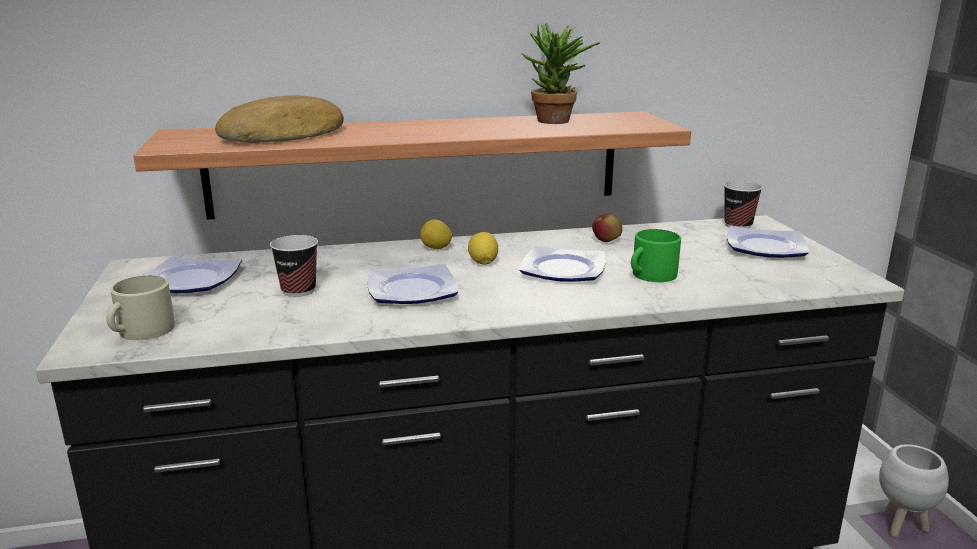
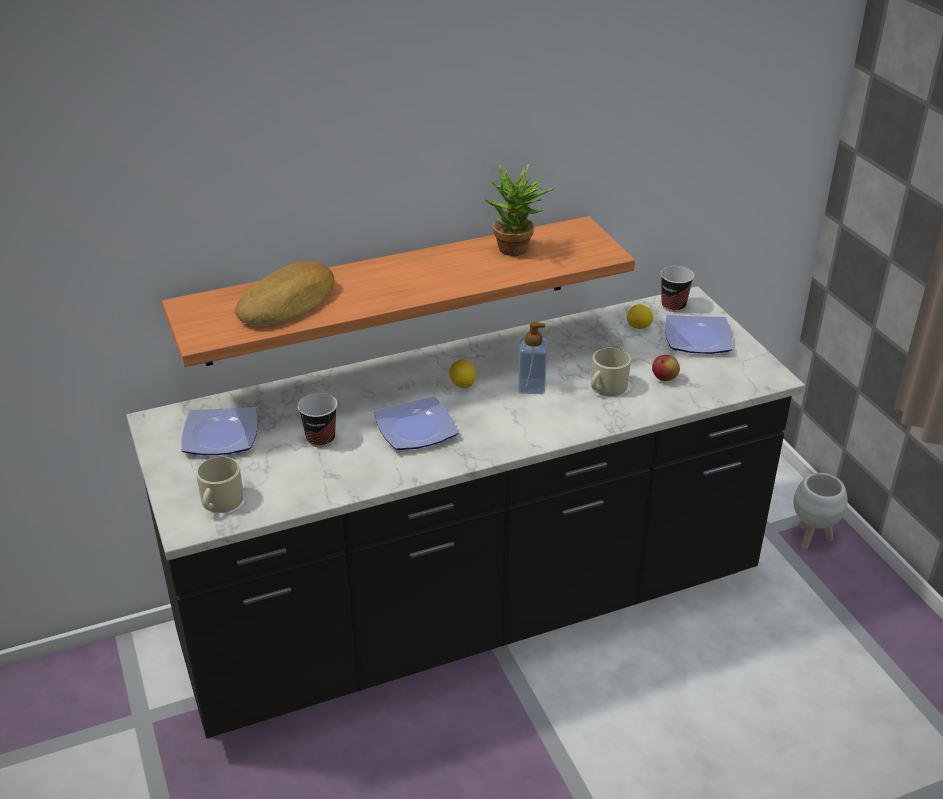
camera: 10 degrees left, 15 degrees up
(436, 248) = (415, 368): lemon -> lemon (639, 327)
(561, 269) = (531, 387): plate -> soap dispenser
(606, 241) = (561, 342): apple -> apple (664, 379)
(650, 275) = (606, 387): green mug -> beige mug

